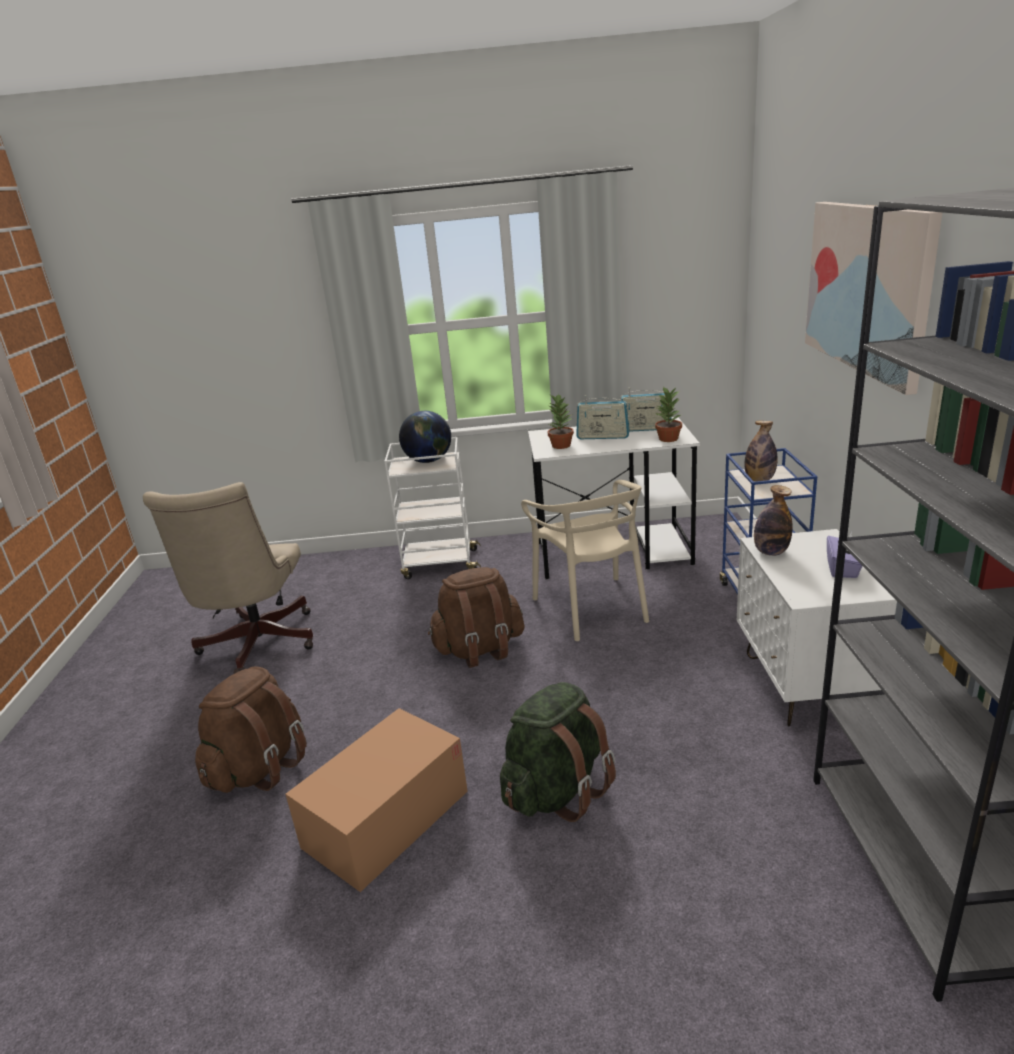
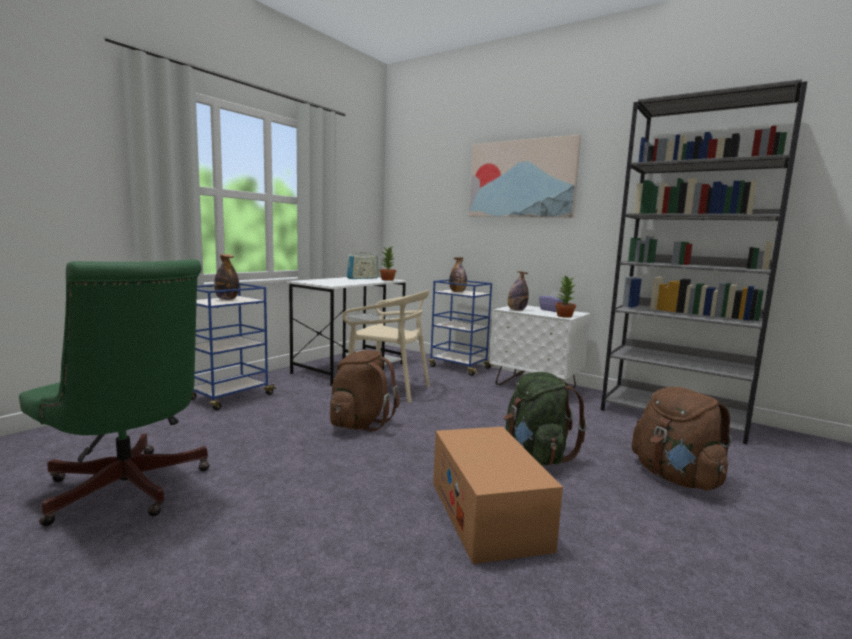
camera: 55 degrees left, 15 degrees down
(256, 646) = (129, 491): beige office chair -> green office chair
(259, 767) = (326, 550): brown backpack -> brown backpack (675, 477)
(428, 461) = (227, 299): globe -> bottle
(439, 564) = (230, 397): white cart -> blue cart
(561, 445) = (331, 283): potted plant -> potted plant (564, 316)
(603, 437) = (347, 280): radio -> none

